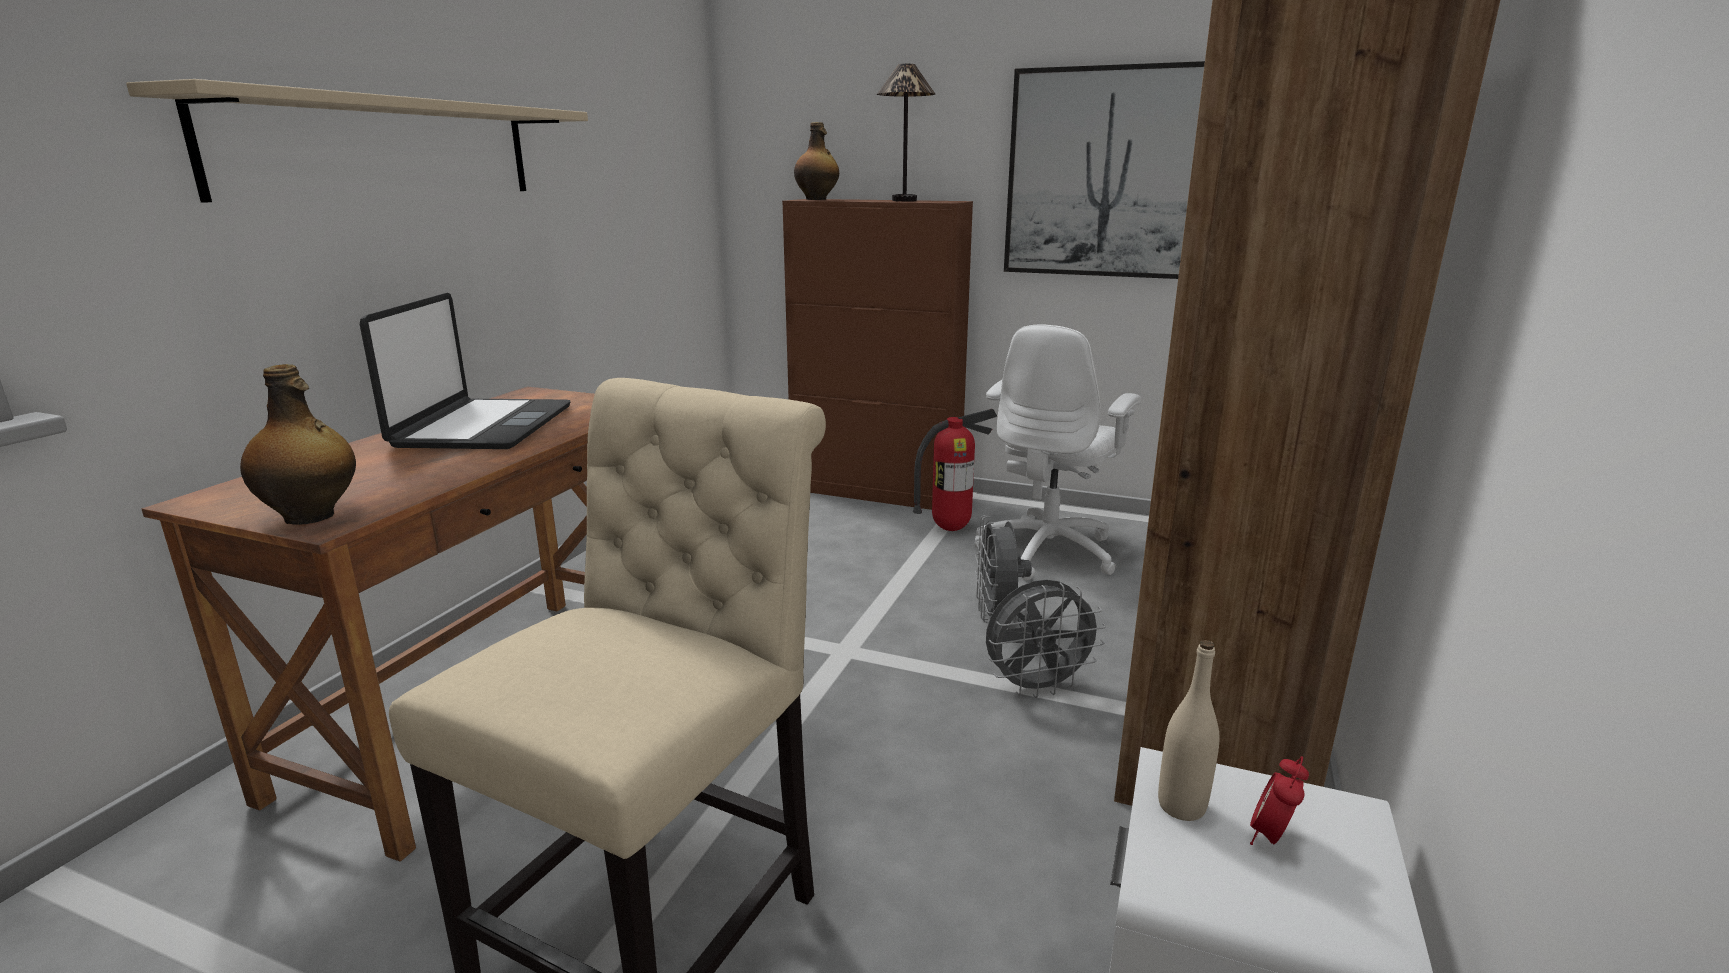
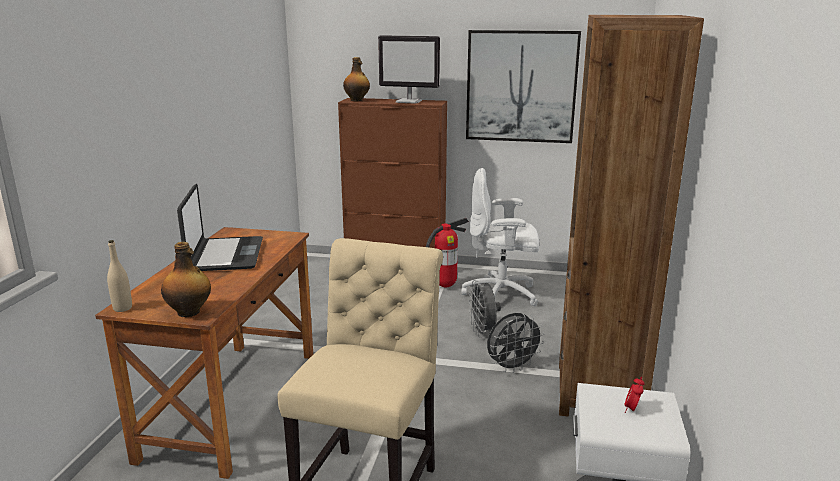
camera: 10 degrees left, 0 degrees up
(384, 149) = (156, 107): beige shelf -> none
(905, 200) = (409, 101): table lamp -> monitor
(1049, 551) = (502, 295): white office chair -> white office chair turned 75 degrees clockwise
(1181, 806) = (597, 402): beige bottle -> beige bottle (122, 308)

